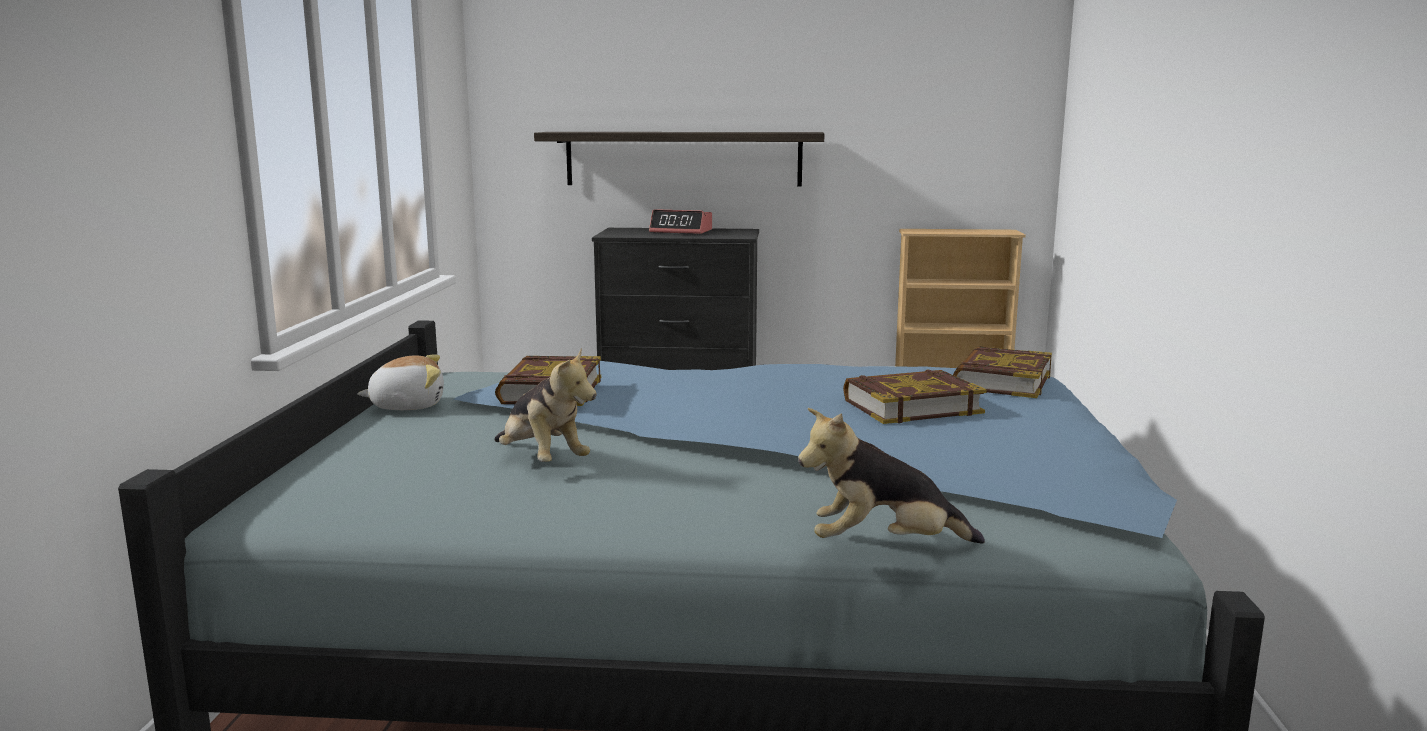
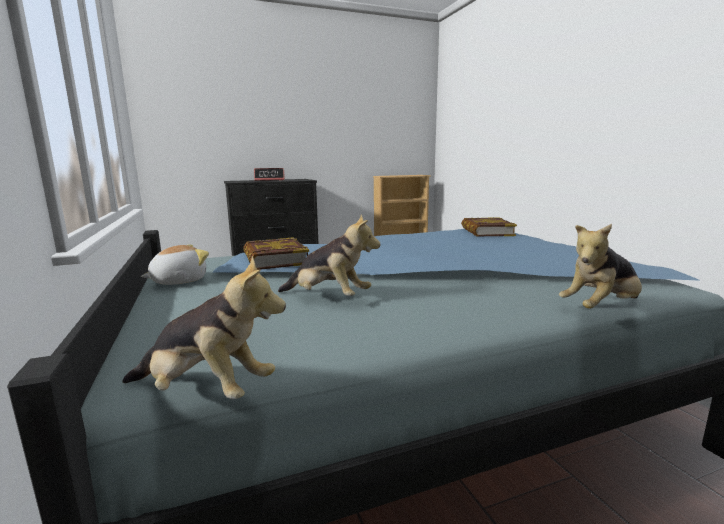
camera: 25 degrees left, 0 degrees up
(292, 535) = (206, 392): none -> plush toy
(683, 159) = (263, 142): shelf -> none
(911, 406) = (474, 244): book -> none

